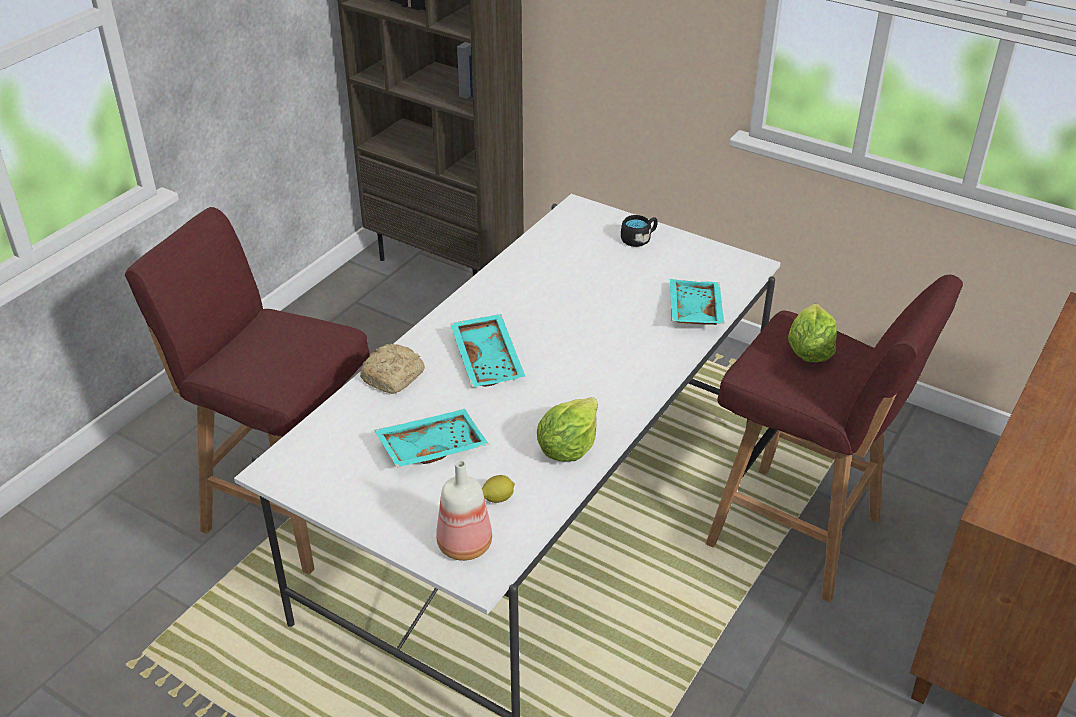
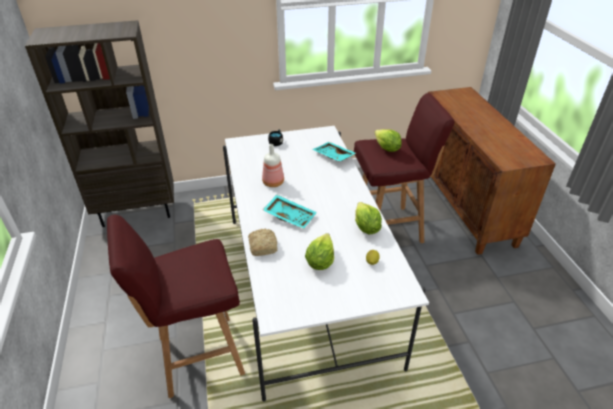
camera: 45 degrees left, 0 degrees up
(431, 447) = (320, 261): turquoise tray -> lettuce
(463, 544) = (386, 286): bottle -> bottle (272, 183)

